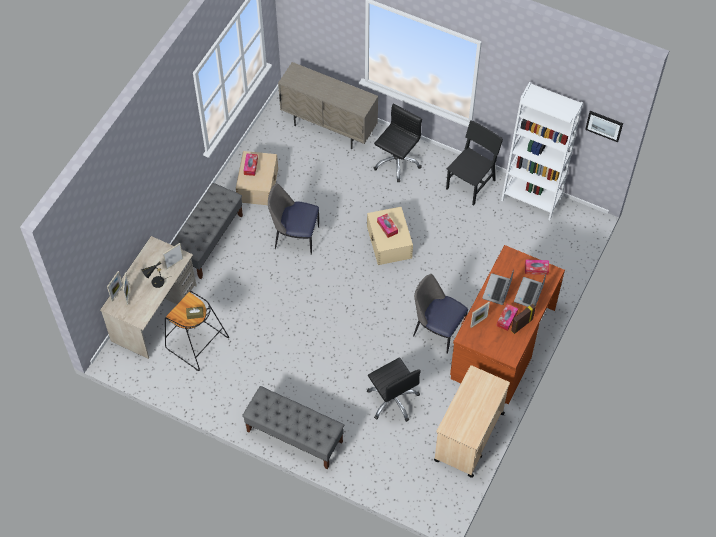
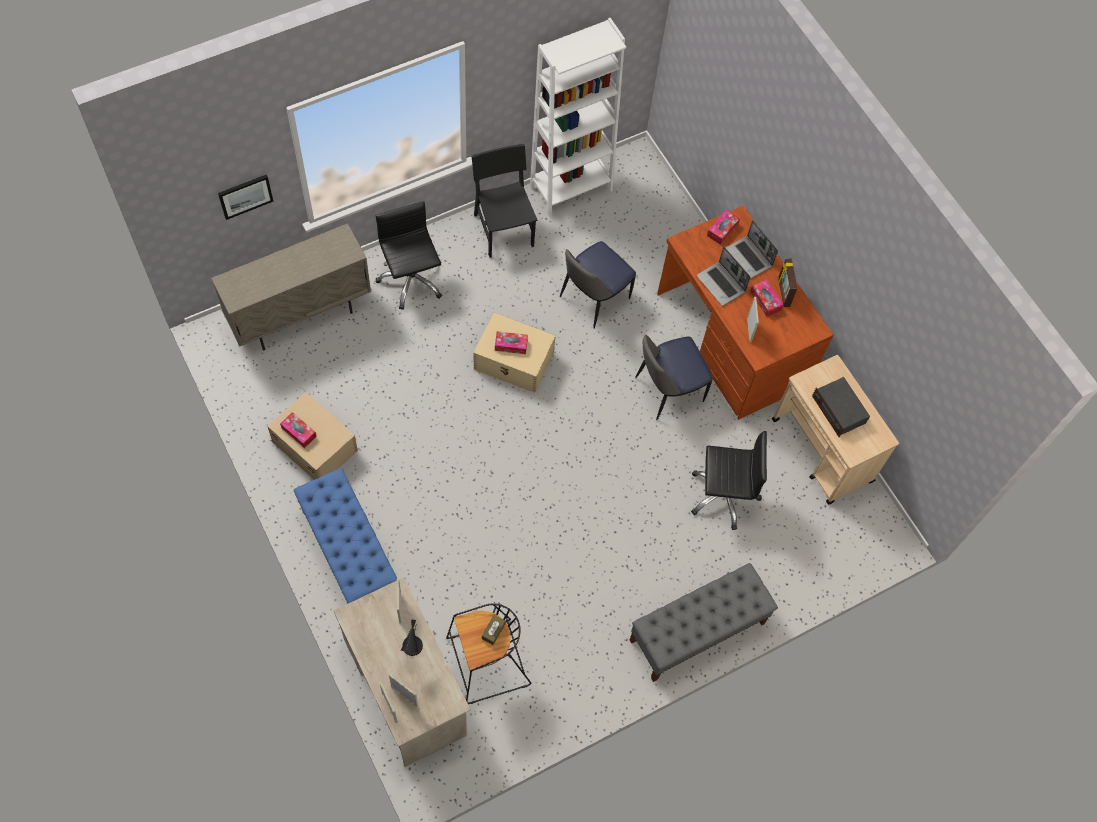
camera: 60 degrees left, 5 degrees up
(209, 240) = (349, 554): grey bench -> blue bench
(295, 237) = (425, 454): chair -> chair (593, 299)
(470, 403) = (838, 410): none -> radio
(604, 125) = (636, 27): picture -> picture (245, 196)

